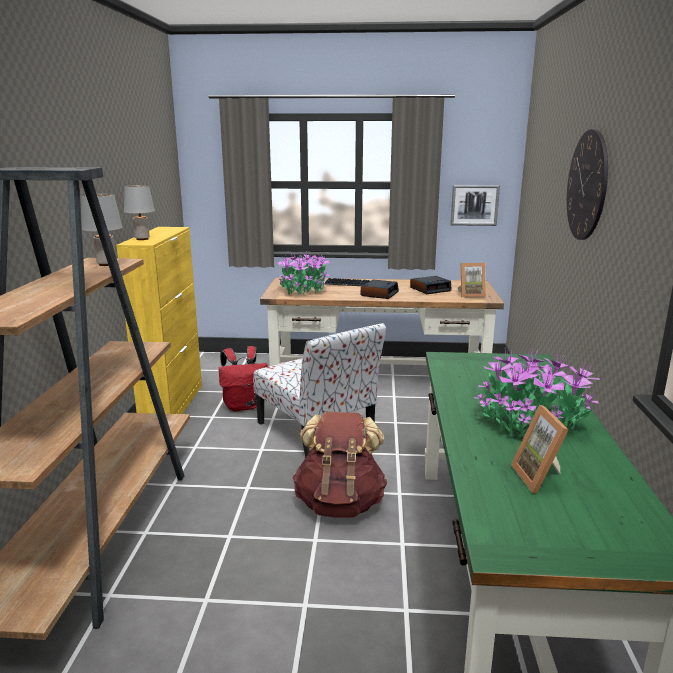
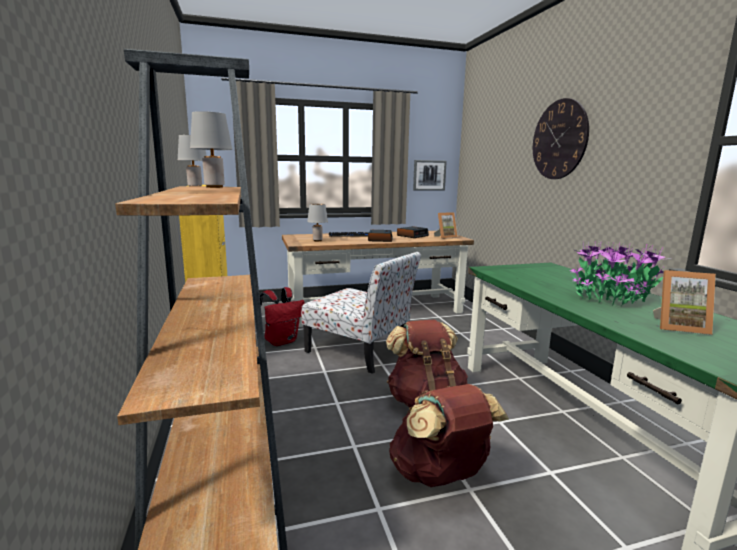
camera: 20 degrees left, 5 degrees down
(288, 585) = (441, 476): none -> brown backpack
(302, 291) = (317, 240): potted plant -> grey table lamp
(540, 478) = (679, 327): picture frame -> picture frame turned 45 degrees counterclockwise

